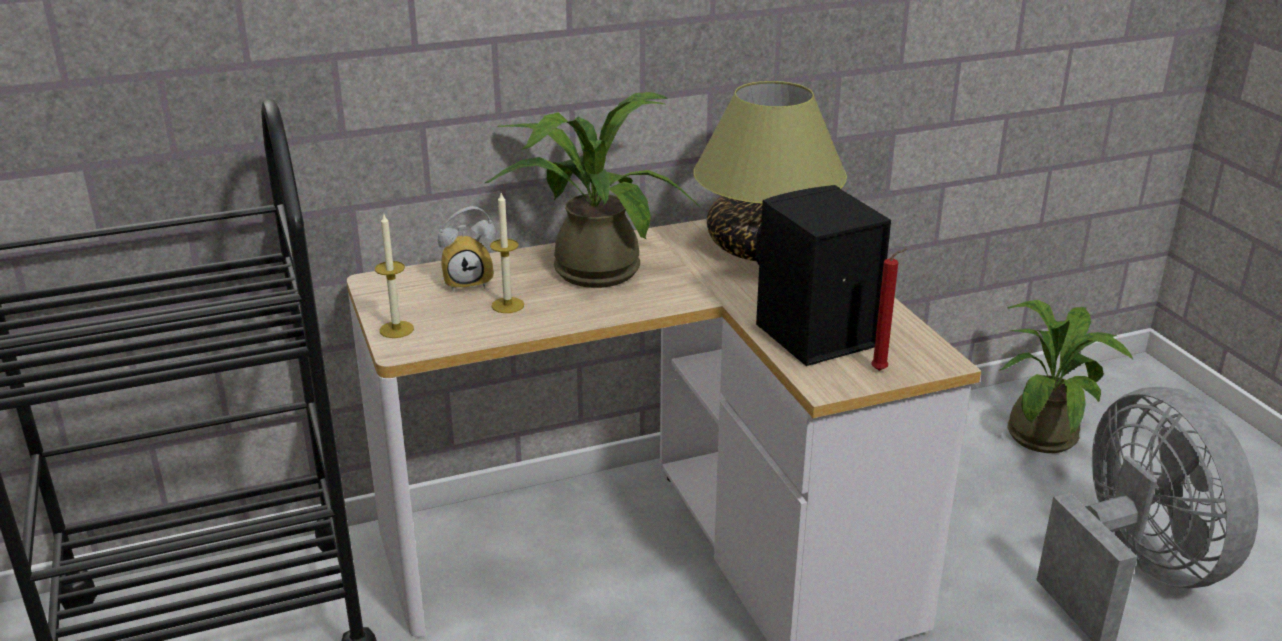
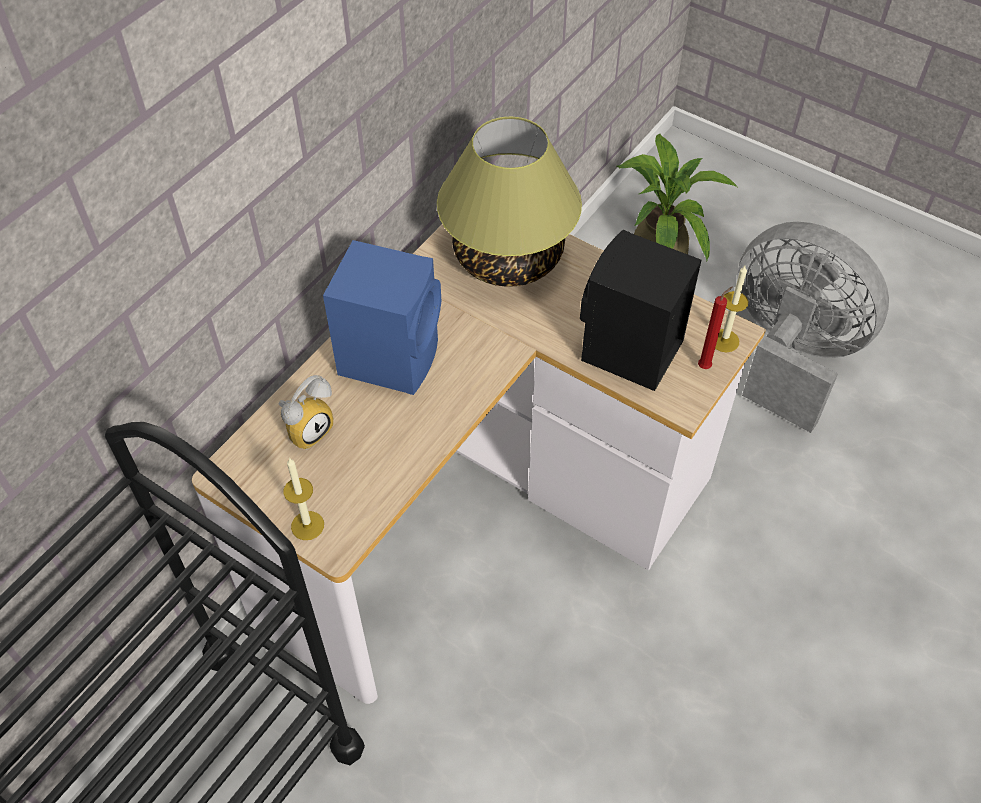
camera: 35 degrees left, 25 degrees up
(507, 305) = (370, 442): candle -> candle (724, 340)
(589, 267) = (391, 355): potted plant -> blue speaker

